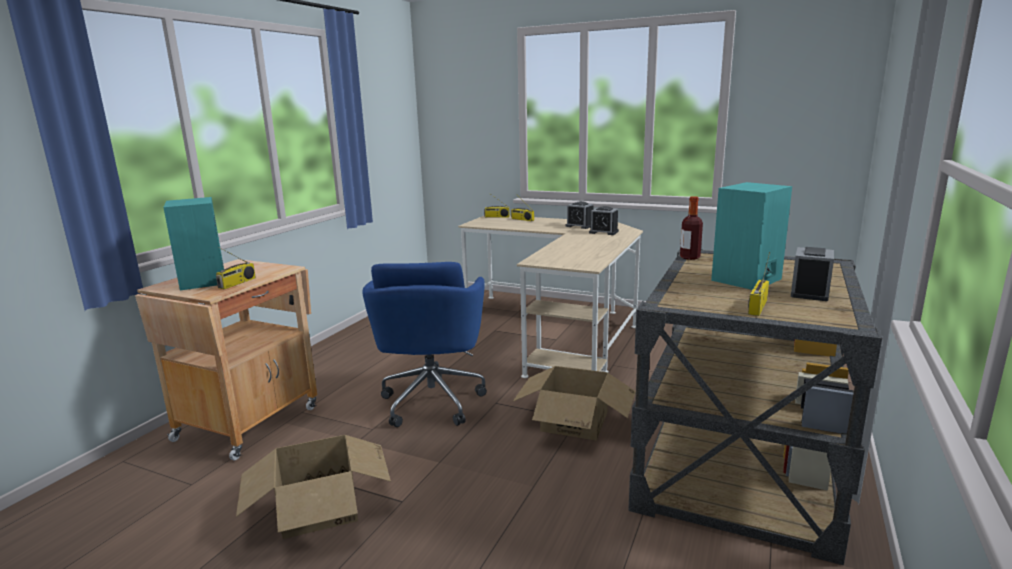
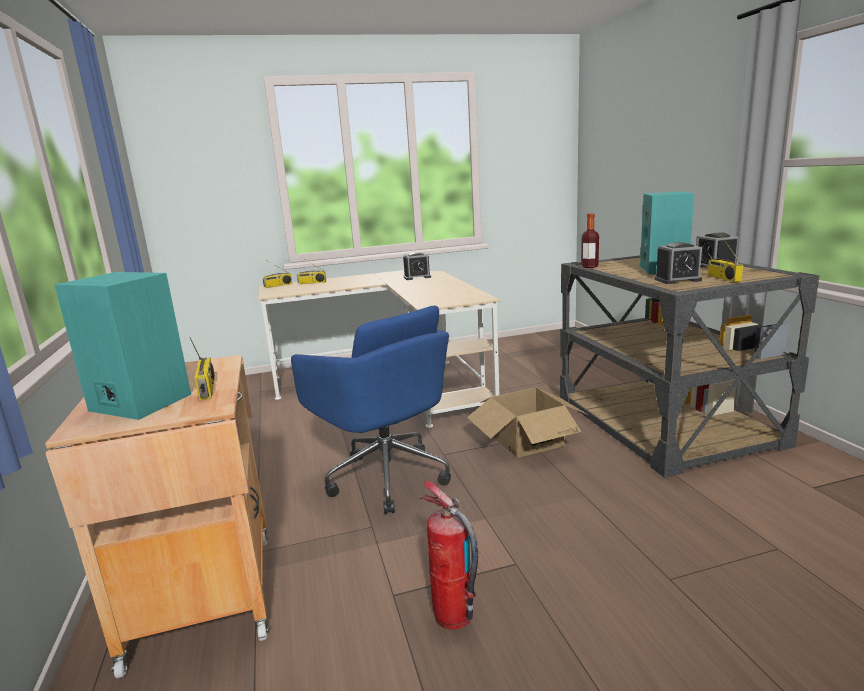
camera: 40 degrees left, 0 degrees up
(319, 507) = (453, 616): cardboard box -> fire extinguisher
(579, 226) = (382, 277): alarm clock -> alarm clock (677, 280)

